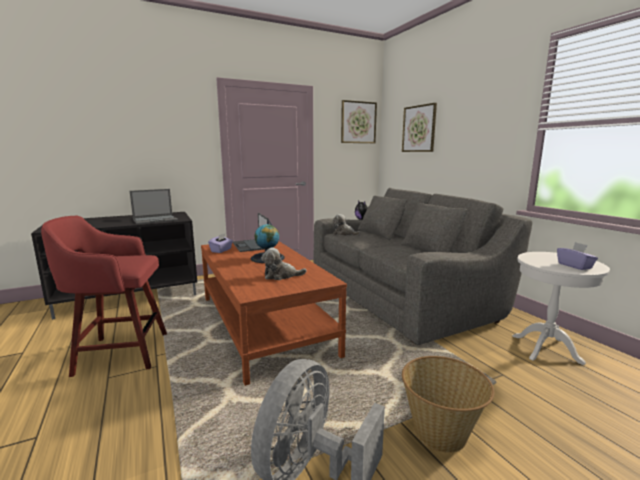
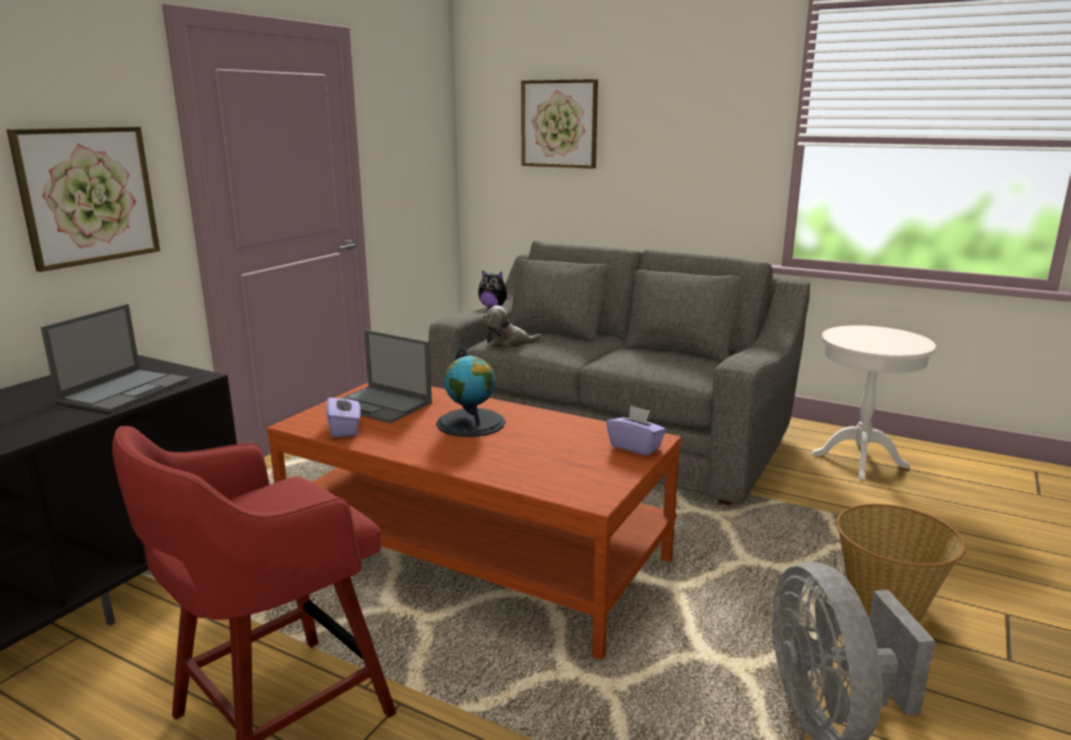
camera: 35 degrees left, 5 degrees up
(281, 276) = (566, 450): plush toy -> none
(358, 122) = (424, 105): picture -> picture (88, 195)
(574, 266) = (899, 343): purple tissue box -> purple tissue box (635, 447)

